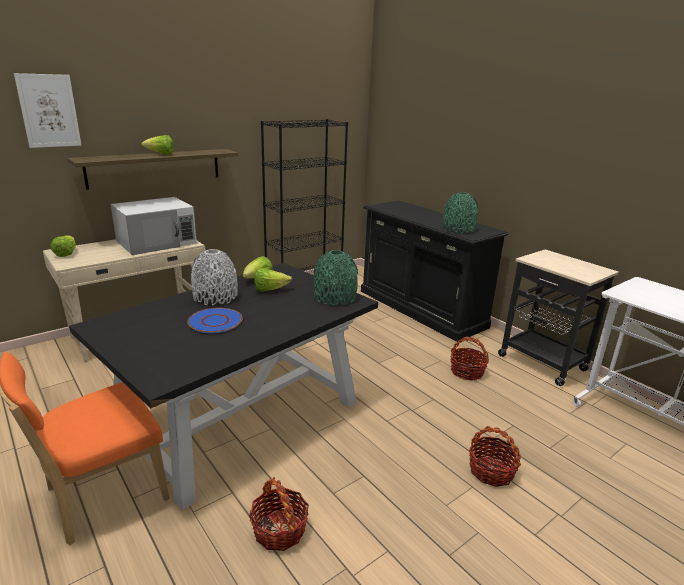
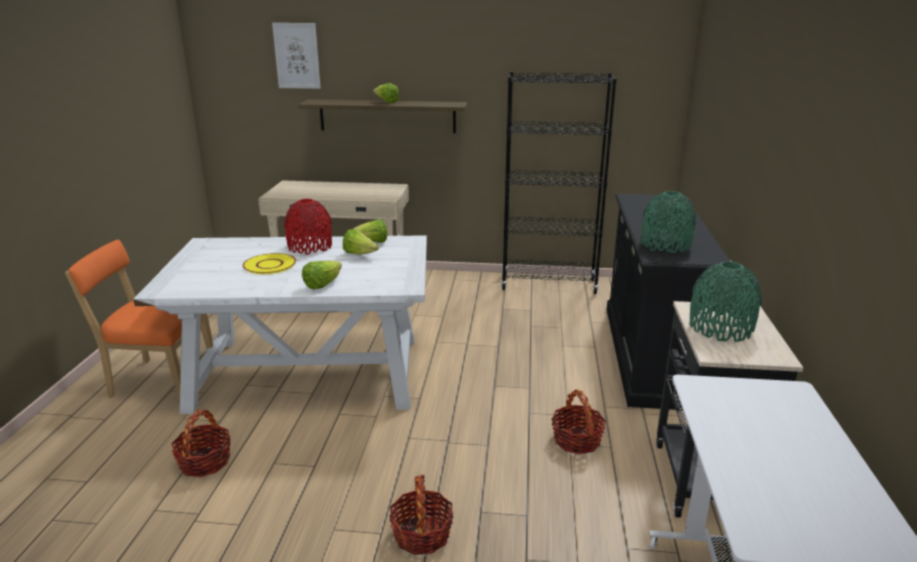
camera: 45 degrees right, 0 degrees up
(66, 253) = (288, 186): lettuce -> lettuce (322, 285)
(157, 242) = (365, 191): white microwave -> none
(215, 297) = (310, 247): grey vase -> red vase
(215, 321) = (269, 265): blue plate -> yellow plate
(241, 415) = (309, 372): black dining table -> white dining table
(335, 297) = (396, 277): green vase -> green vase (720, 328)

